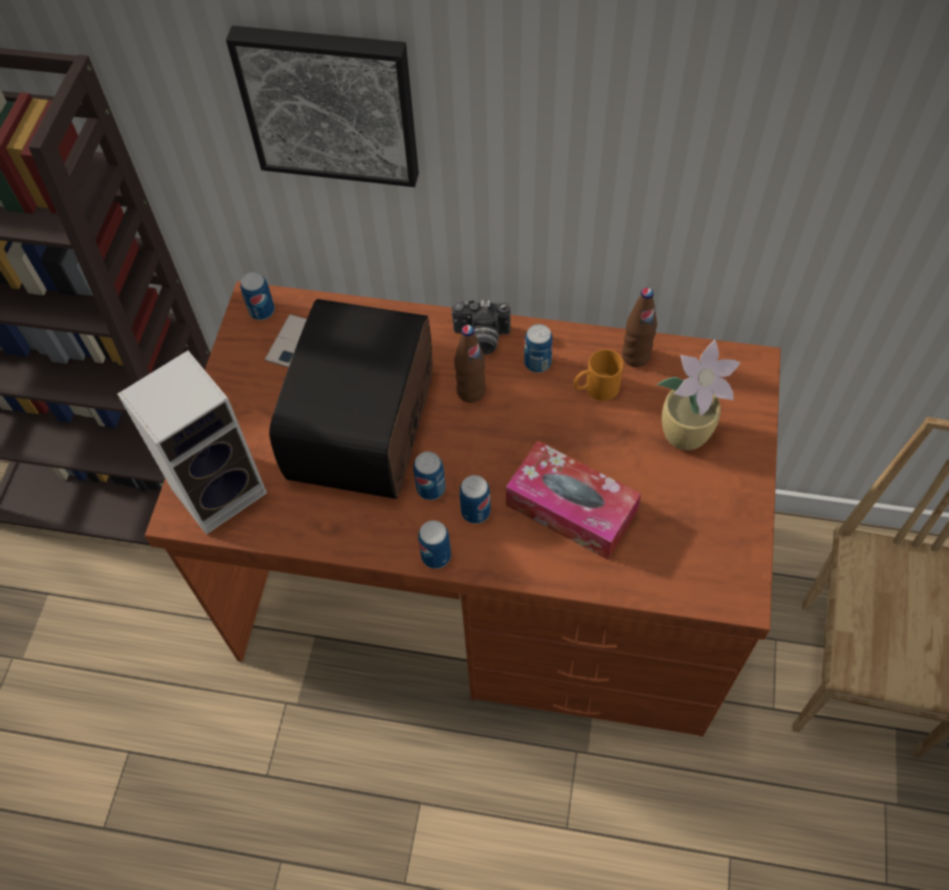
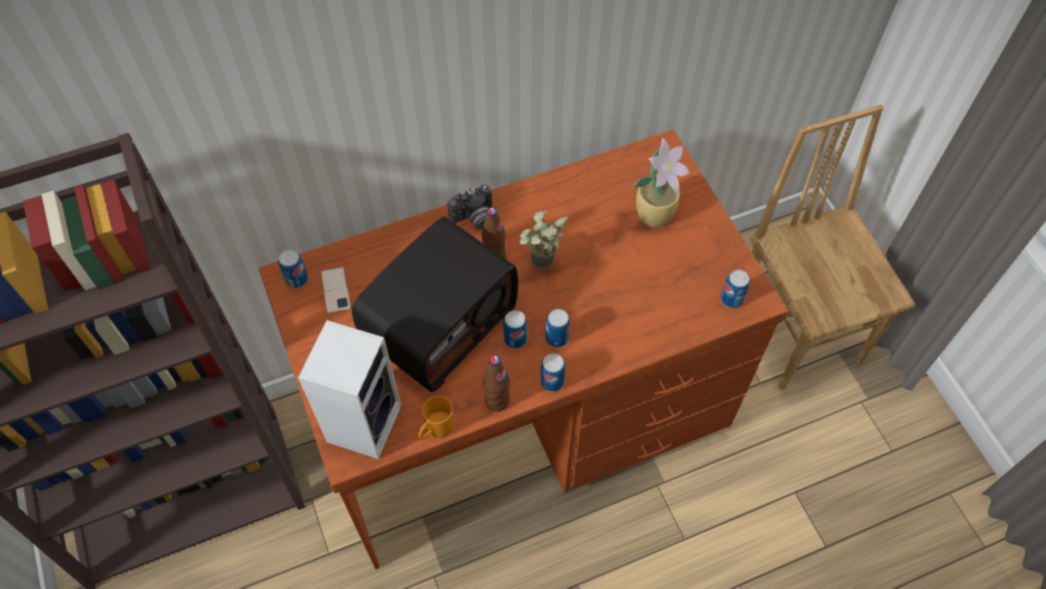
camera: 35 degrees left, 0 degrees up
(330, 103) = (328, 89): picture -> none
(366, 428) = (439, 322): radio -> radio turned 120 degrees counterclockwise
(513, 425) = (540, 267): none -> potted plant
(537, 362) = (525, 216): can -> can (731, 299)
(571, 508) = (617, 302): tissue box -> none
(595, 389) = (577, 215): orange mug -> orange mug (435, 429)
(636, 356) = (587, 179): brown bottle -> brown bottle (497, 400)

